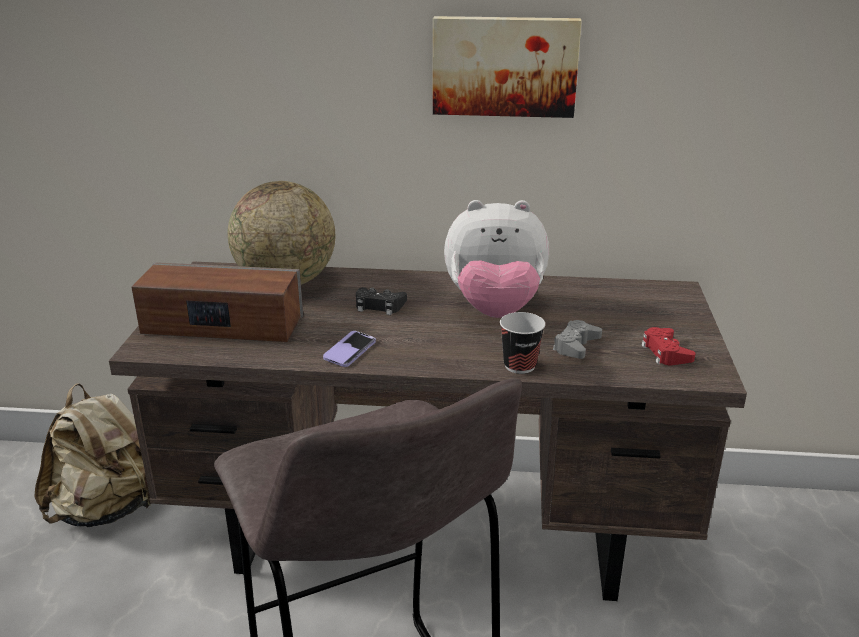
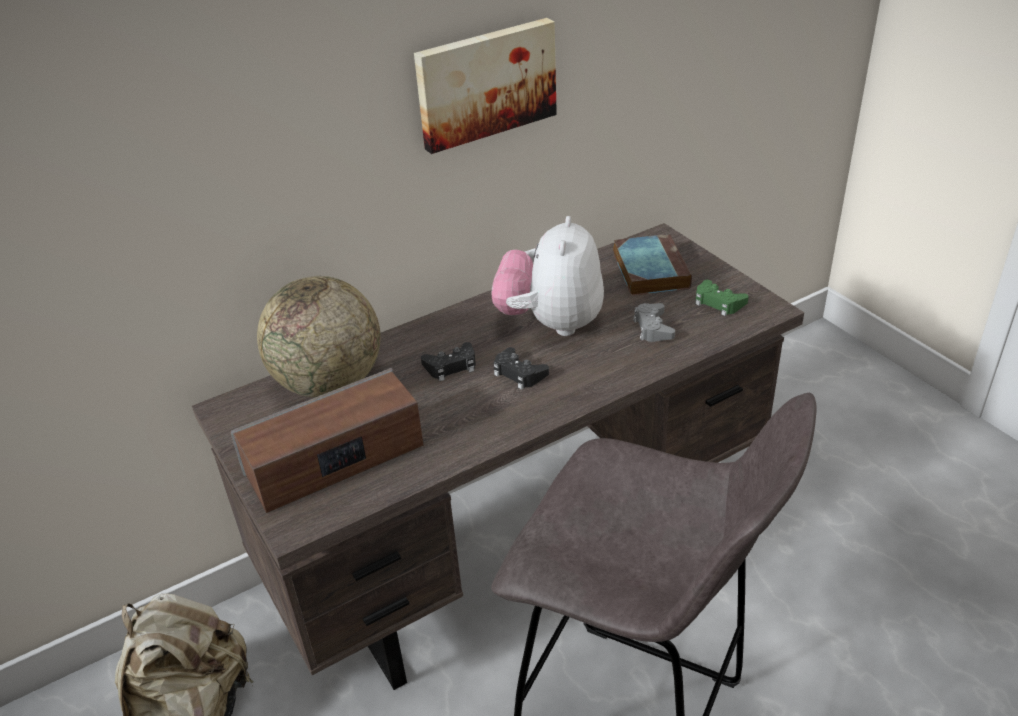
camera: 35 degrees left, 10 degrees up
(350, 350) = (488, 424): phone -> none
(420, 330) = (519, 373): none -> black game controller
(495, 310) = (551, 323): plush toy -> plush toy turned 135 degrees clockwise
(519, 365) = (636, 368): cup -> none
(633, 307) = (649, 270): none -> book
(665, 352) = (718, 302): red game controller -> green game controller

